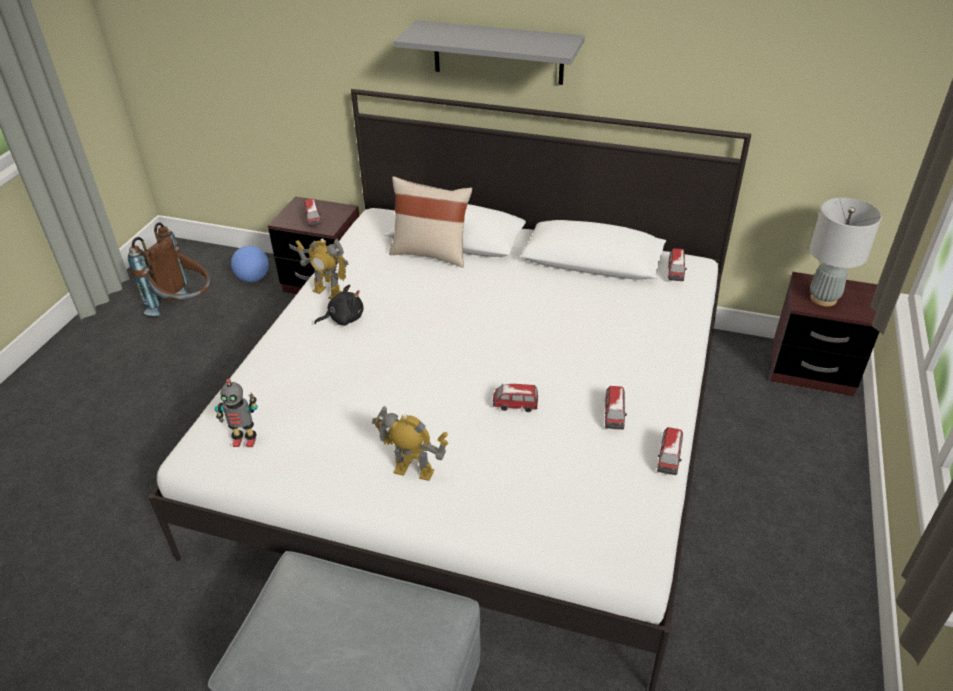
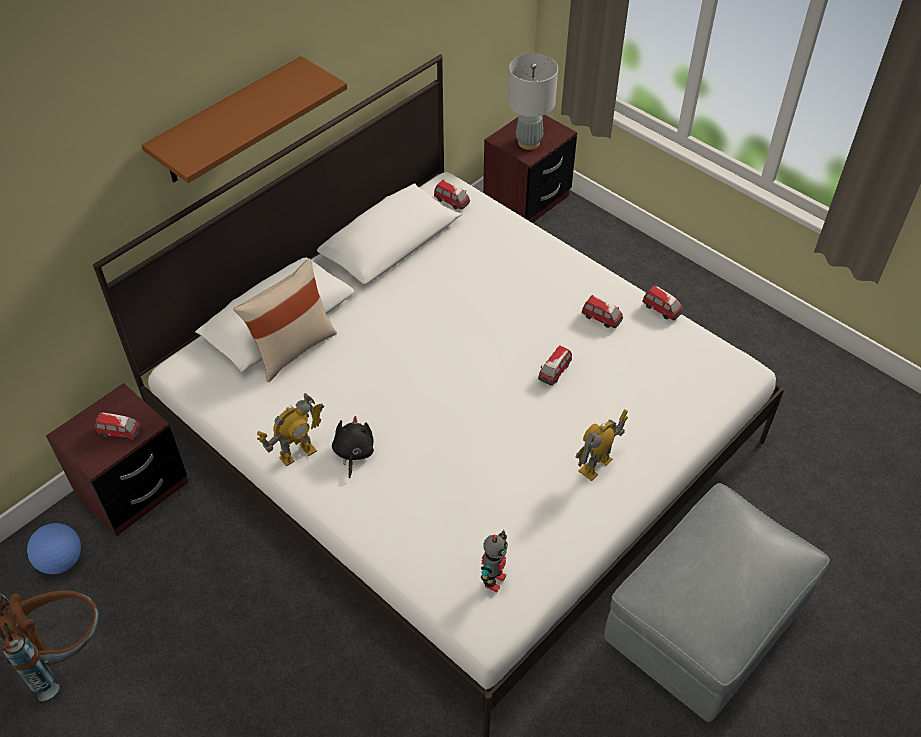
camera: 65 degrees left, 10 degrees up
(498, 52) = (229, 122): grey shelf -> brown shelf

